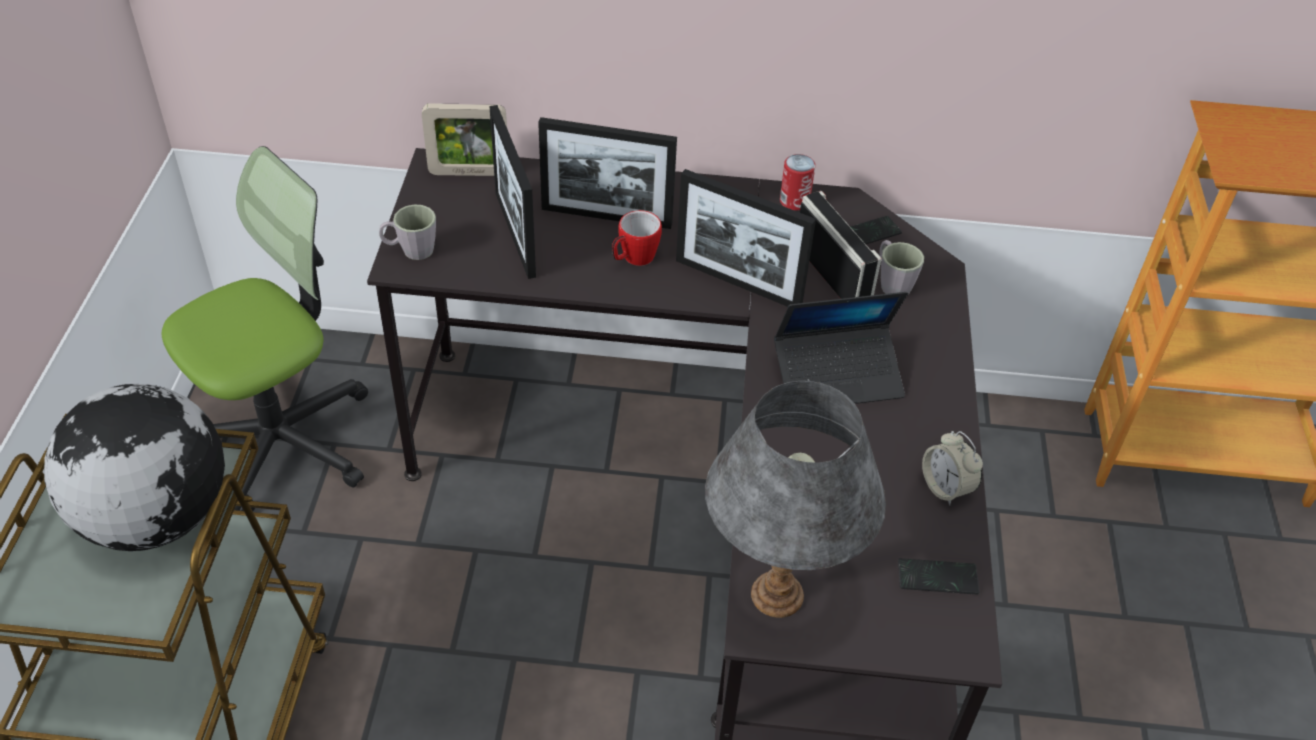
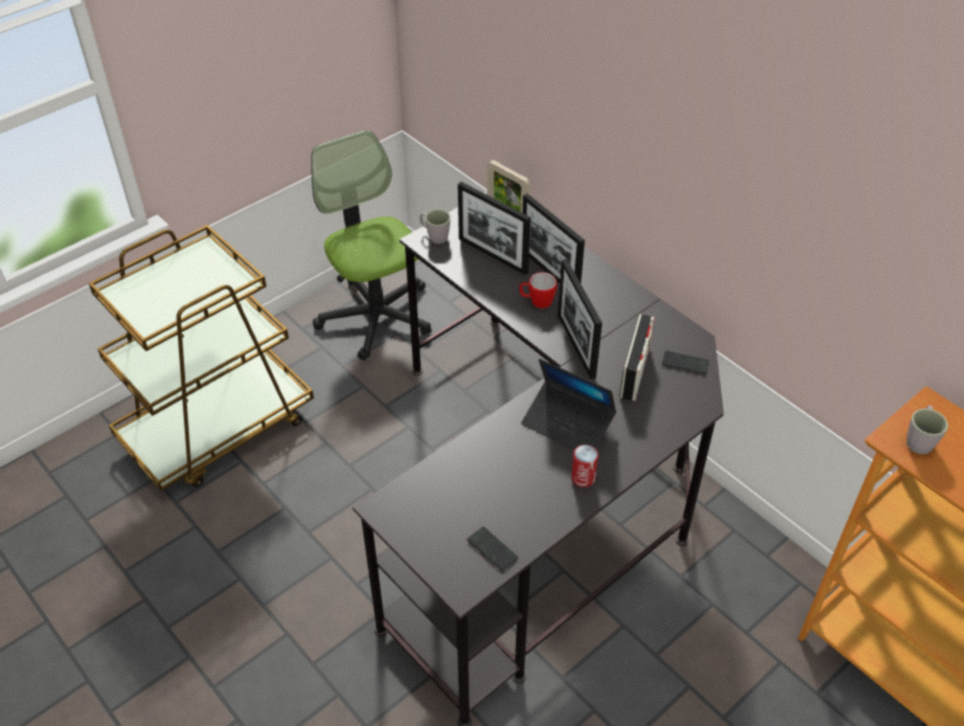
camera: 45 degrees right, 0 degrees up
(154, 516) = (199, 289): globe -> none
(282, 439) = (376, 316): office chair -> office chair turned 120 degrees counterclockwise
(515, 234) = (493, 255): picture frame -> picture frame turned 75 degrees counterclockwise
(775, 595) = (406, 499): grey table lamp -> none
(794, 201) = (664, 321): can -> can (583, 477)
(891, 282) = (663, 396): grey mug -> grey mug (919, 439)
(946, 487) = (553, 513): alarm clock -> none

